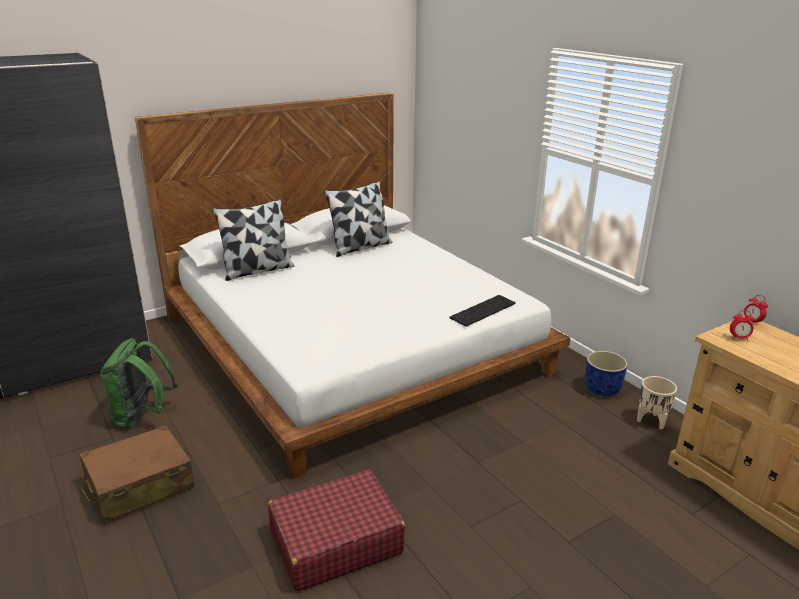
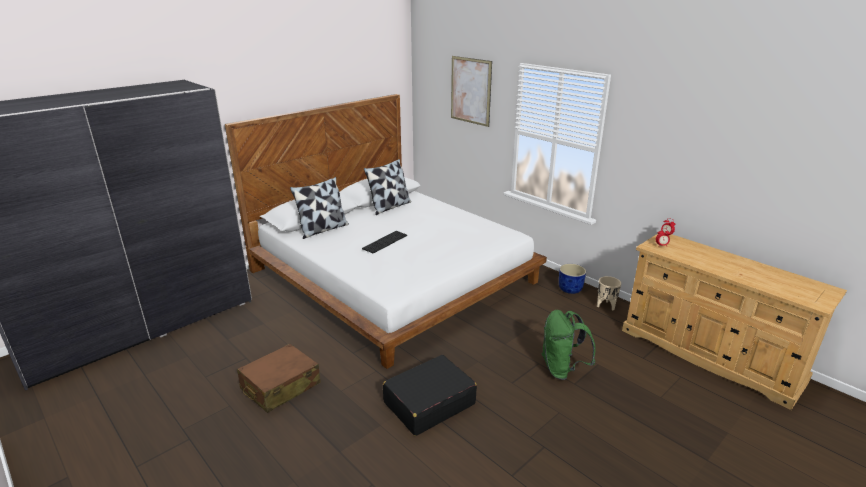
camera: 10 degrees left, 0 degrees up
(142, 416) = (261, 341): green backpack -> green backpack (562, 369)
(335, 541) = (429, 403): red suitcase -> black suitcase
(482, 310) = (490, 243): keyboard -> keyboard (384, 241)
(486, 90) = (470, 91): none -> picture

